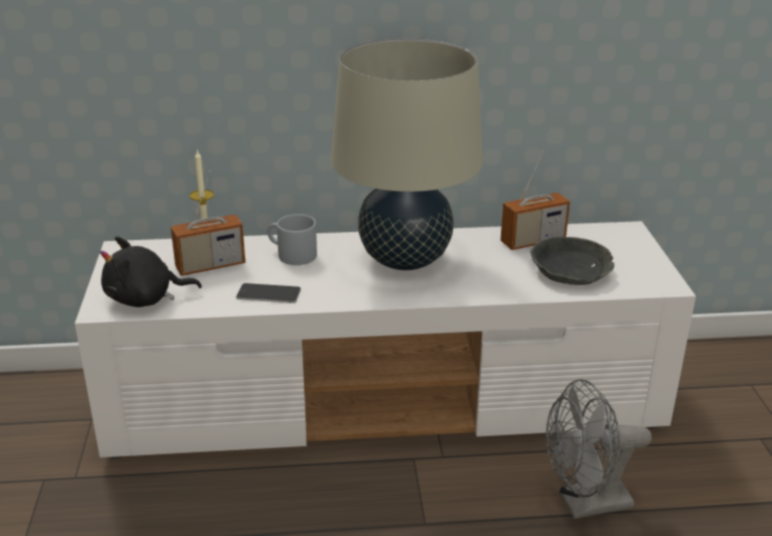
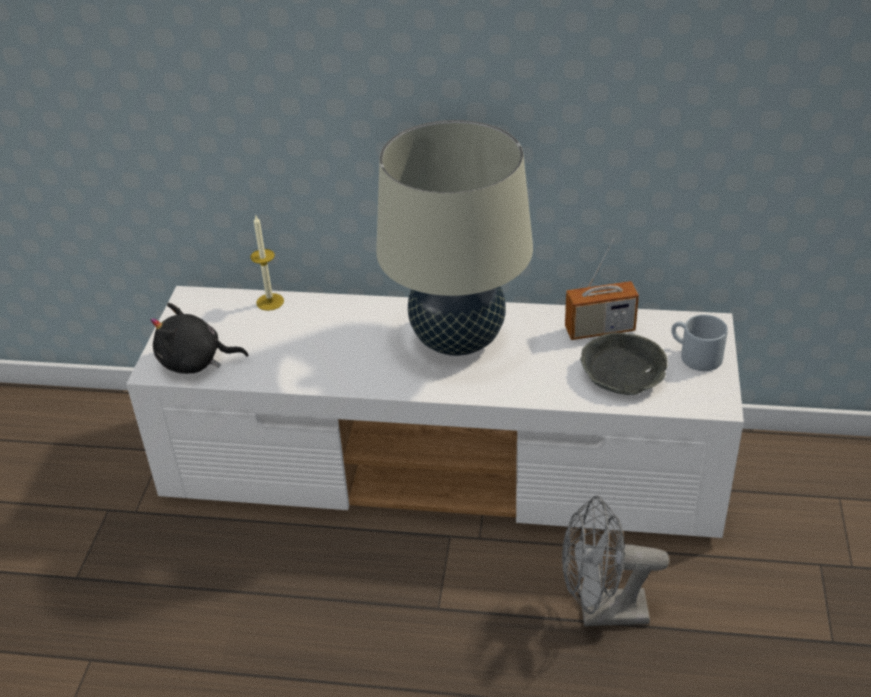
camera: 15 degrees right, 10 degrees up
(210, 266) = (266, 328): radio -> none
(268, 293) = (310, 369): phone -> none
(291, 255) = (347, 322): grey mug -> grey mug (694, 355)

